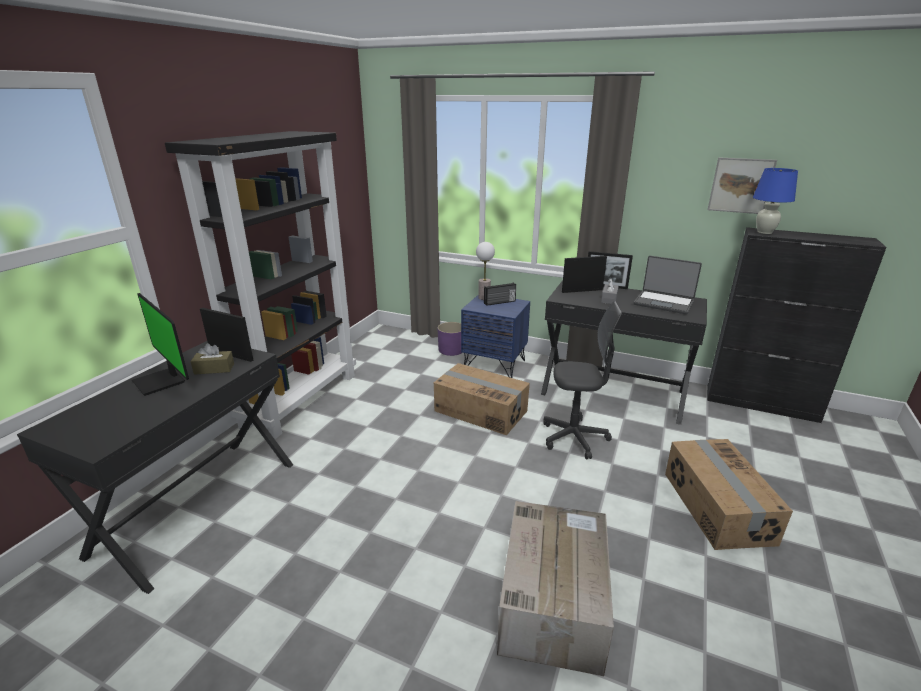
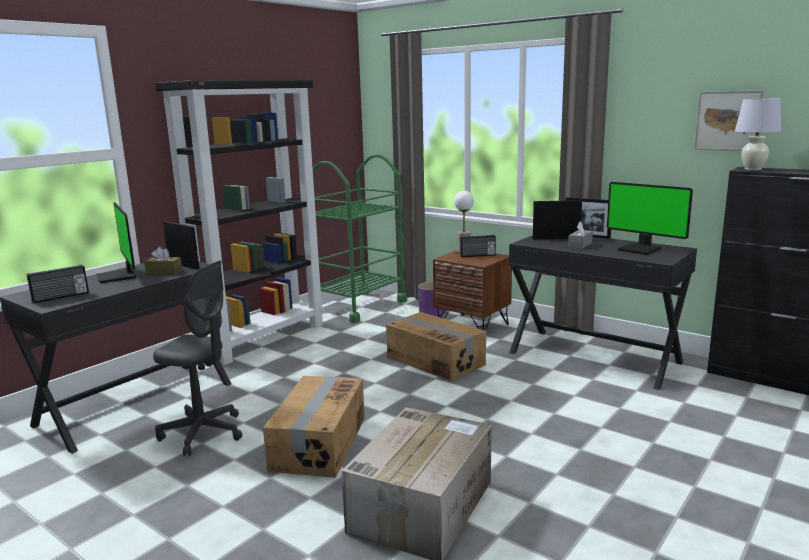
camera: 15 degrees right, 10 degrees down
(104, 427) = (60, 297): none -> radio
(379, 348) = (359, 306): none -> green cart
(494, 364) = (473, 326): blue nightstand -> brown nightstand
(574, 438) = (524, 390): grey office chair -> grey office chair (203, 433)
(664, 303) = (640, 249): laptop -> monitor
(716, 507) = (653, 459): cardboard box -> cardboard box (318, 443)
(764, 232) = (752, 169): blue table lamp -> white table lamp

